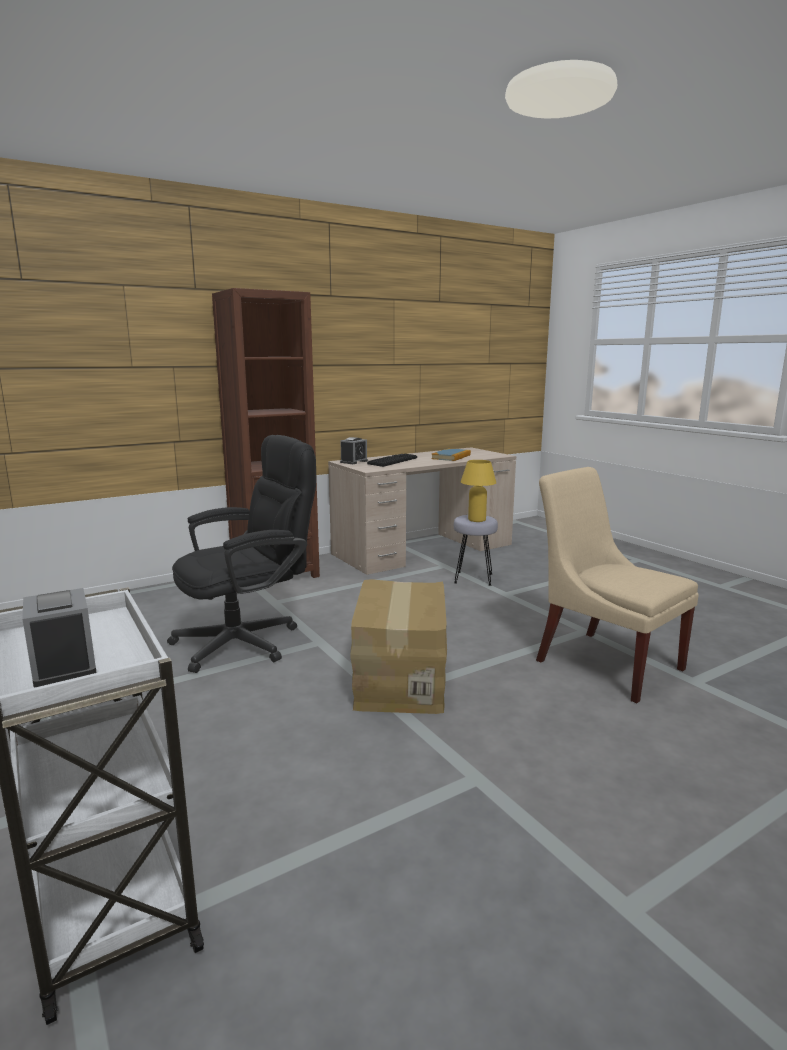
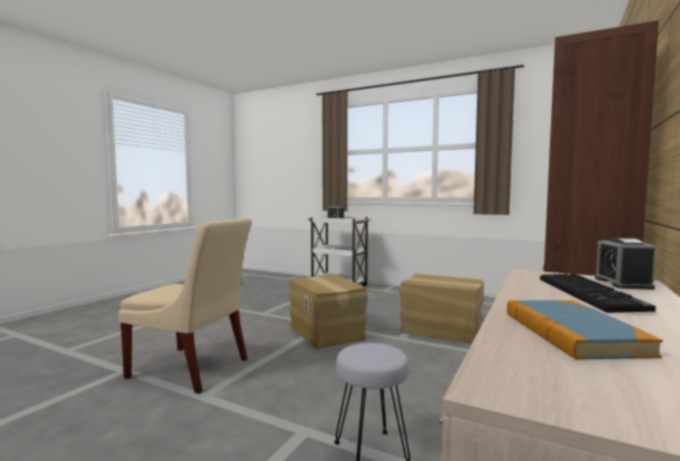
camera: 150 degrees right, 10 degrees down
(248, 640) = (441, 330): black office chair -> cardboard box
(477, 520) = (364, 348): yellow table lamp -> none

